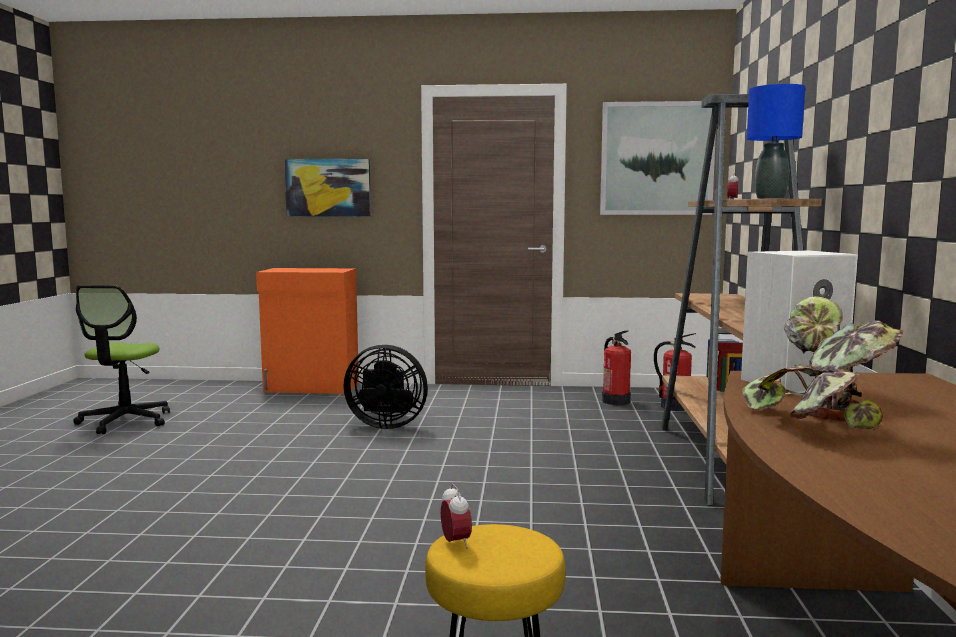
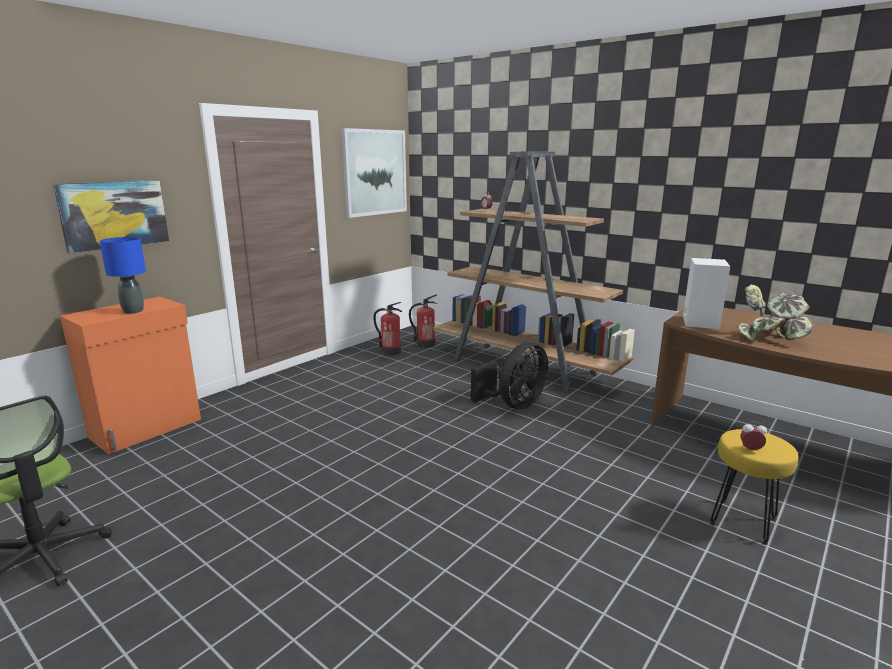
camera: 55 degrees left, 10 degrees up
(386, 425) = (312, 428): black fan -> black fan (514, 404)
(770, 198) = (581, 219): blue table lamp -> blue table lamp (133, 311)

